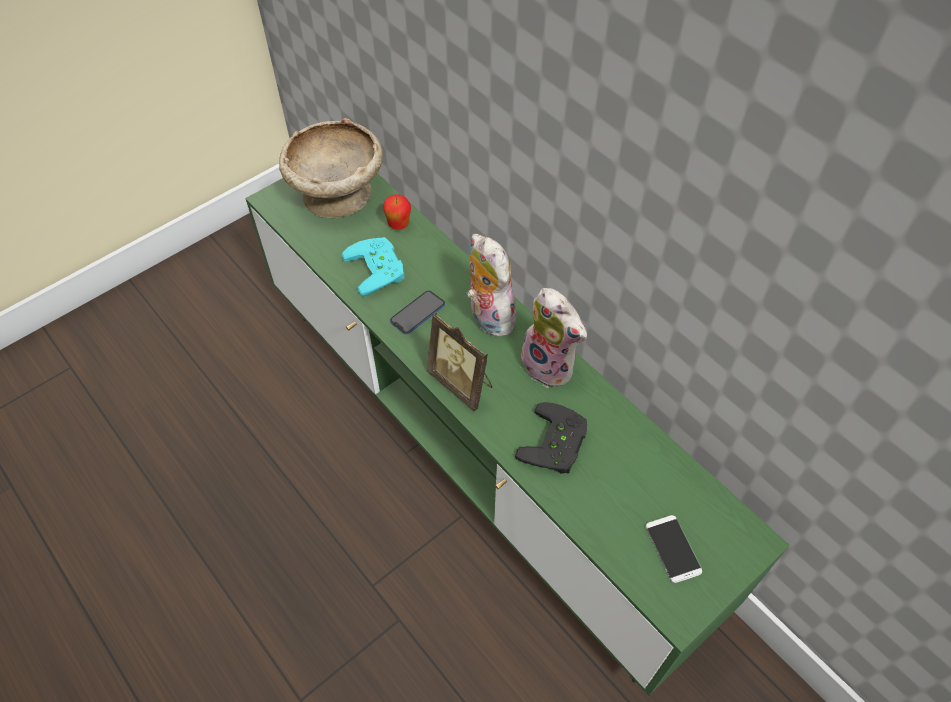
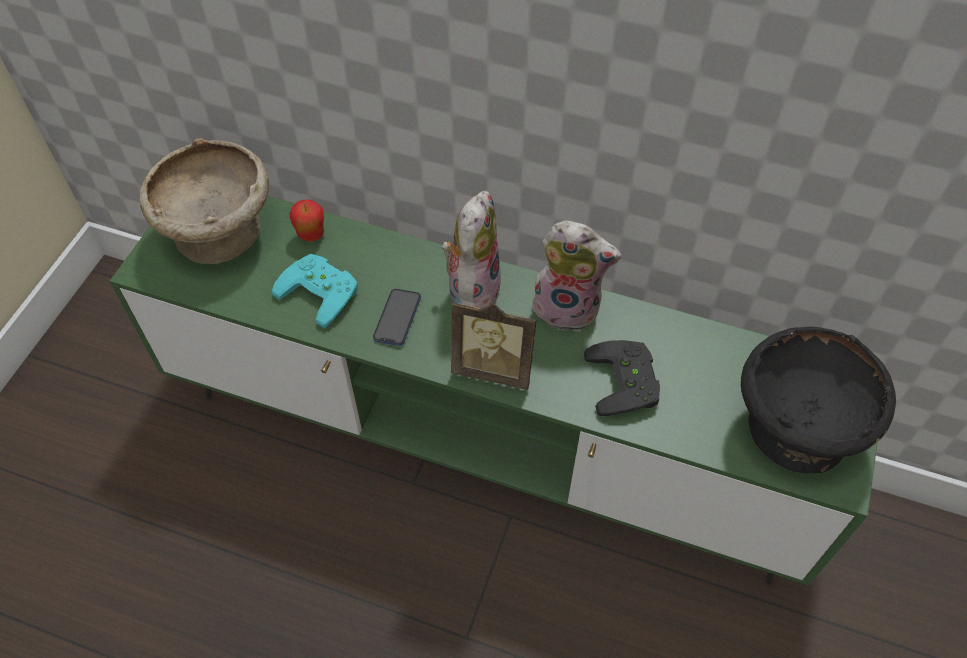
camera: 30 degrees left, 0 degrees up
(487, 316) = (472, 288): plush toy -> plush toy turned 75 degrees clockwise
(673, 549) = (796, 425): phone -> black bowl

